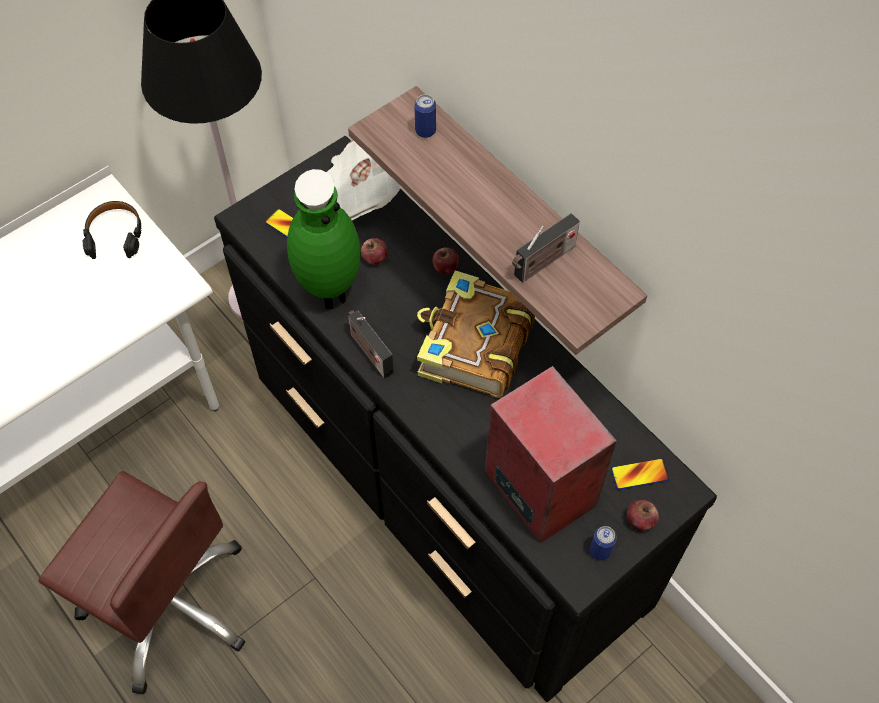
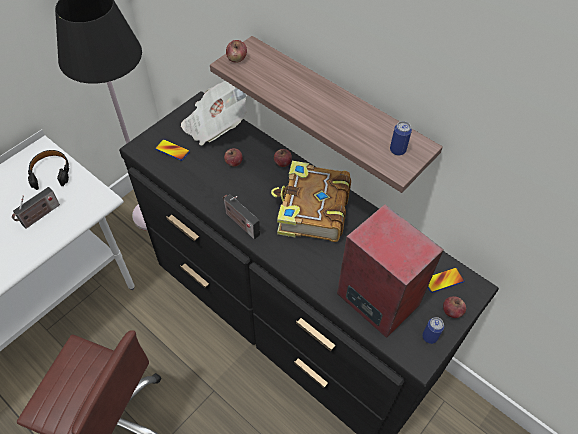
camera: 10 degrees left, 5 degrees down
(328, 291) = (205, 187): green vase -> none
(387, 123) = (237, 59): none -> apple
(425, 131) = (264, 61): can -> can (397, 150)
(542, 263) = (364, 134): radio -> radio (39, 216)

